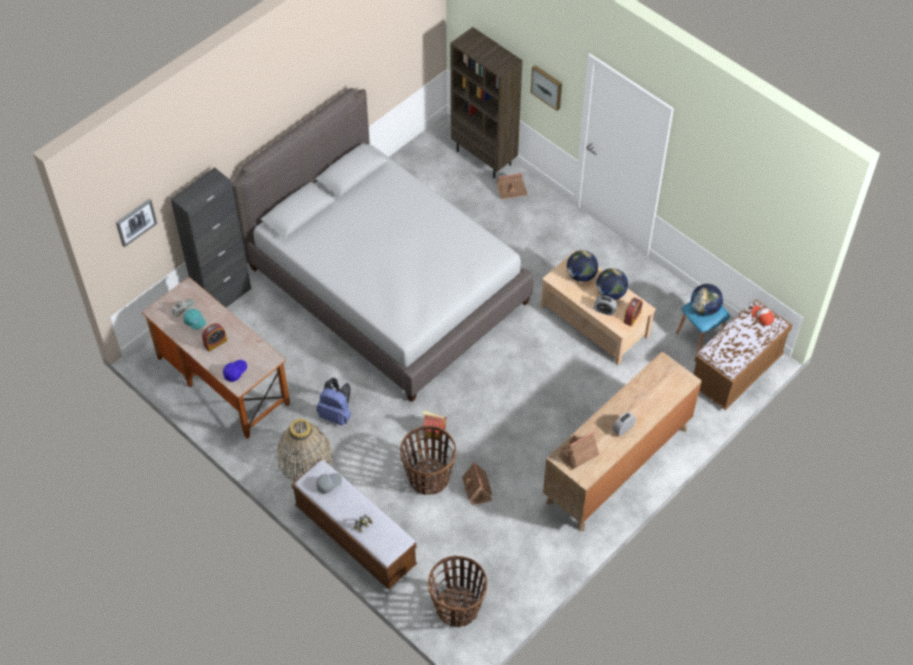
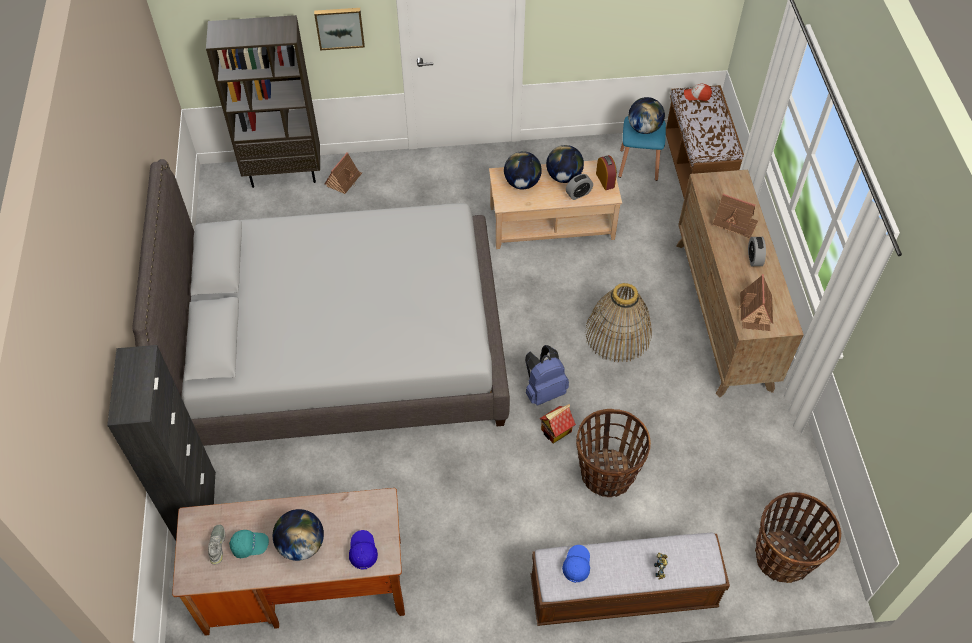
camera: 50 degrees left, 0 degrees up
(135, 222) = (95, 489): picture -> none
(215, 343) = (301, 544): alarm clock -> globe
(305, 458) = (482, 573): basket -> basket (617, 334)
(329, 484) = (576, 565): grey cap -> blue cap
(336, 414) = (455, 503): blue backpack -> blue backpack (543, 391)
(477, 489) = (656, 441): toy house -> toy house (734, 223)

